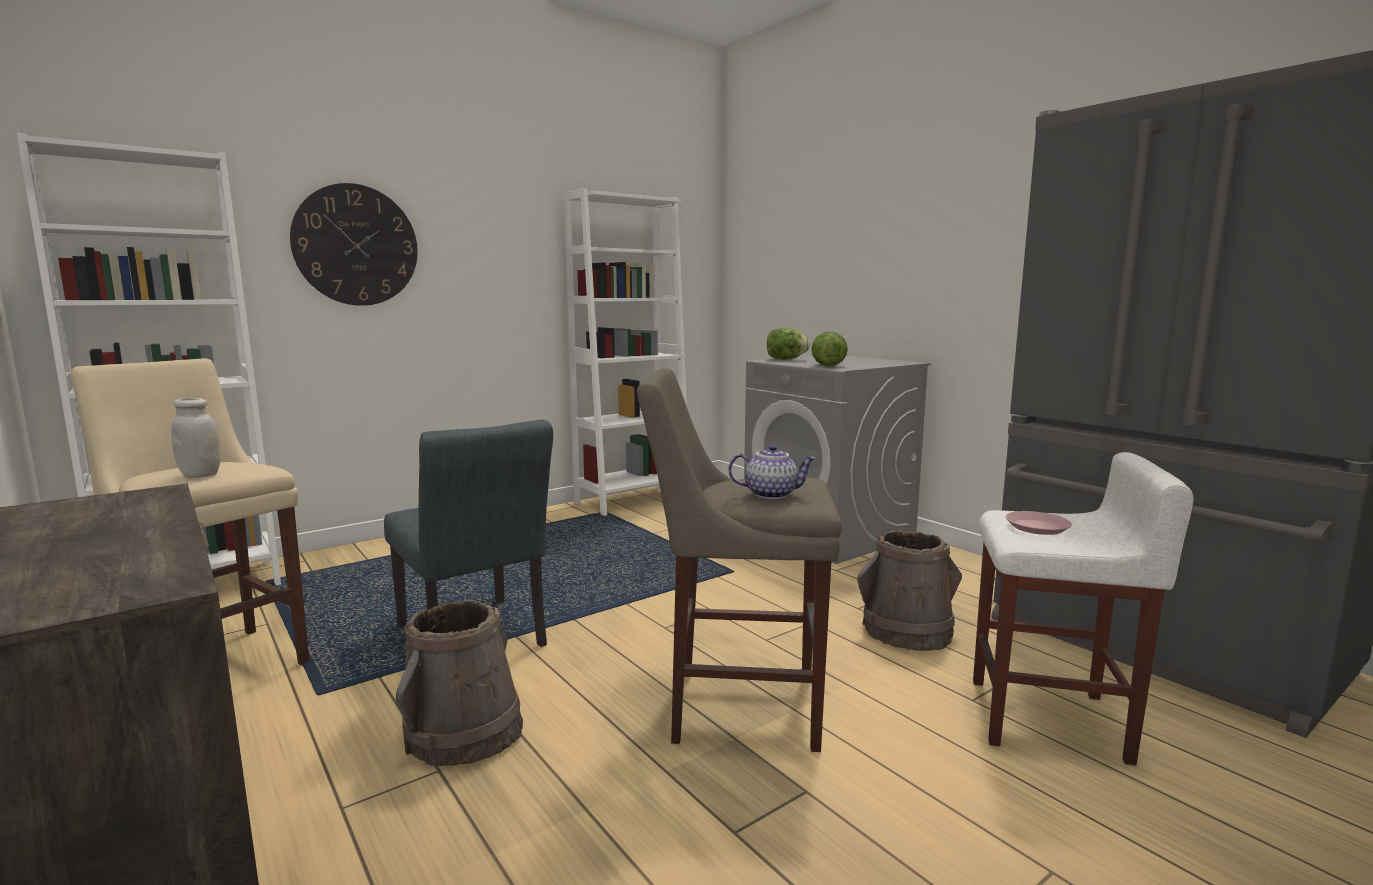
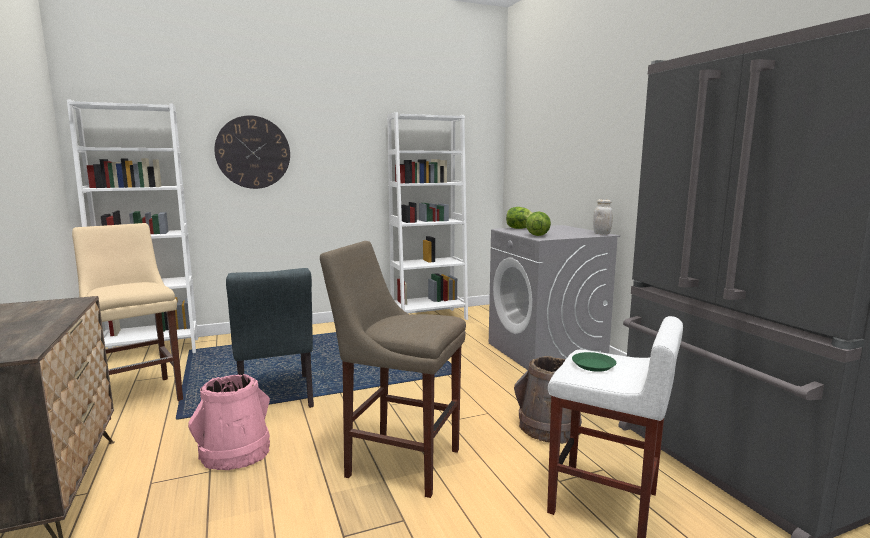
camera: 15 degrees right, 0 degrees up
(200, 475) = (124, 290): white jar -> white jar (601, 234)
(464, 733) = (235, 452): brown bucket -> pink bucket
(771, 494) = (408, 326): teapot -> none
(1037, 527) = (593, 365): pink plate -> green plate

